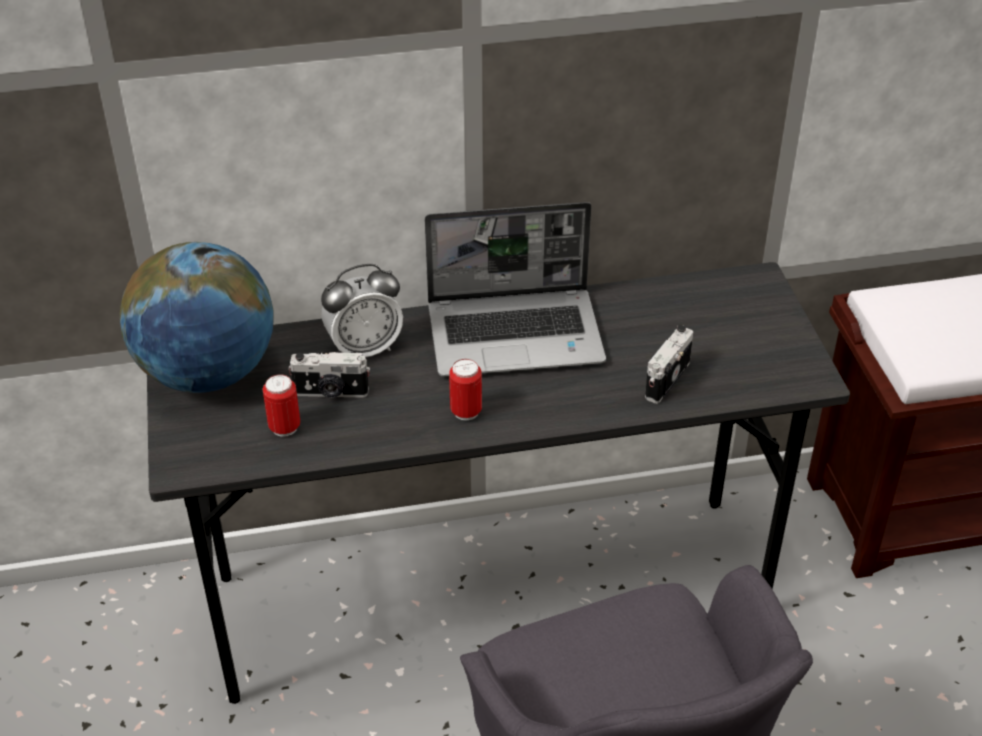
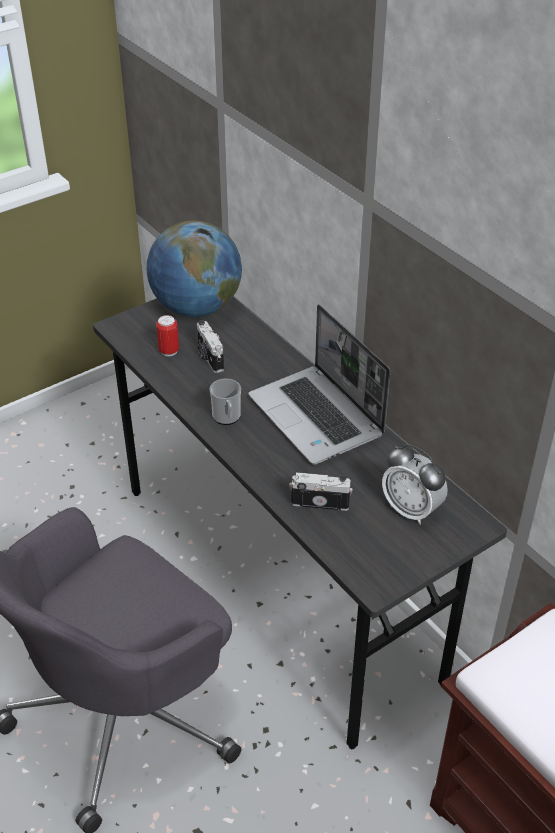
camera: 65 degrees right, 0 degrees up
(364, 348) = (257, 357): alarm clock -> alarm clock (411, 510)
(466, 411) = (227, 418): can -> mug

